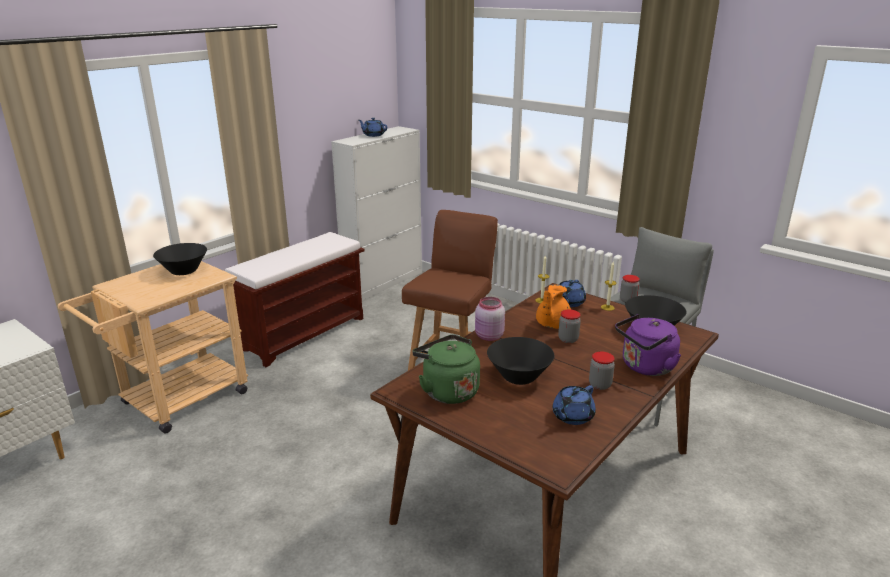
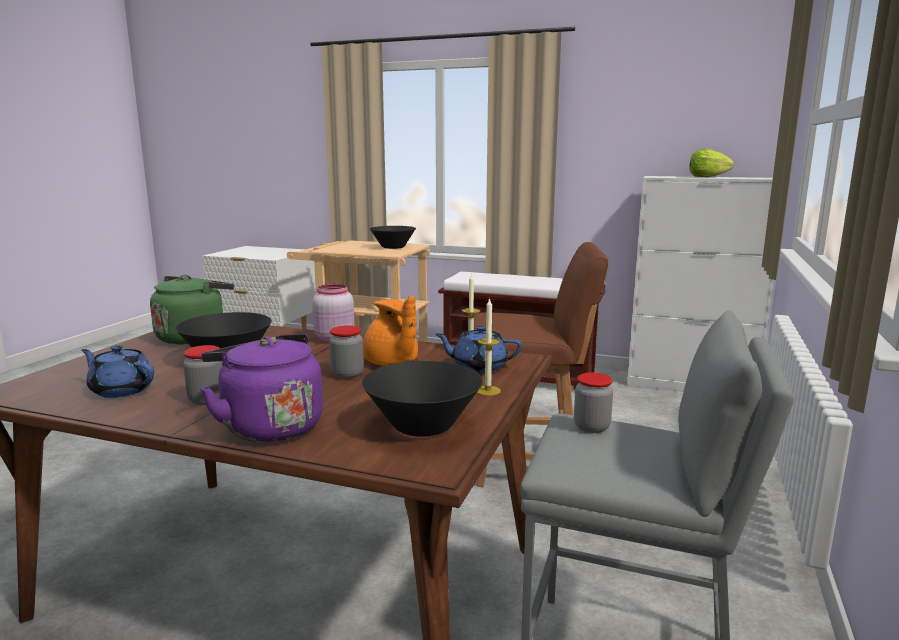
camera: 70 degrees right, 10 degrees down
(373, 135) = (707, 177): blue teapot -> lettuce
(551, 324) = (391, 363): orange teapot -> orange teapot turned 135 degrees counterclockwise

